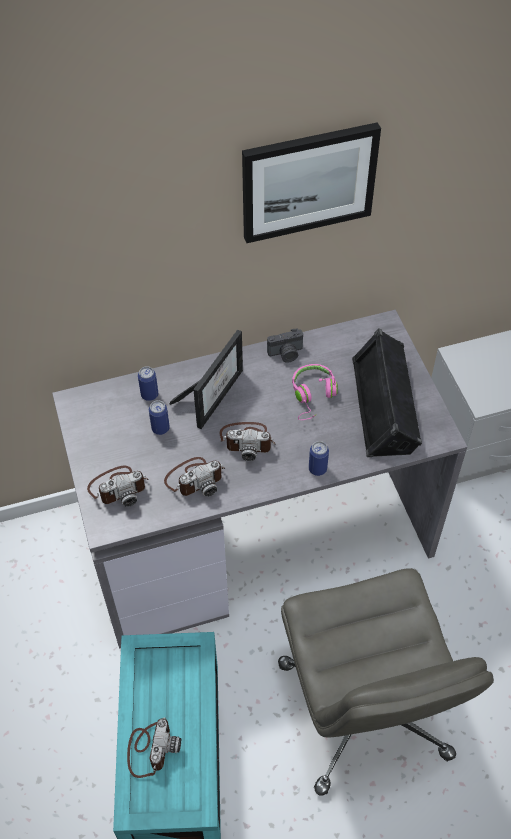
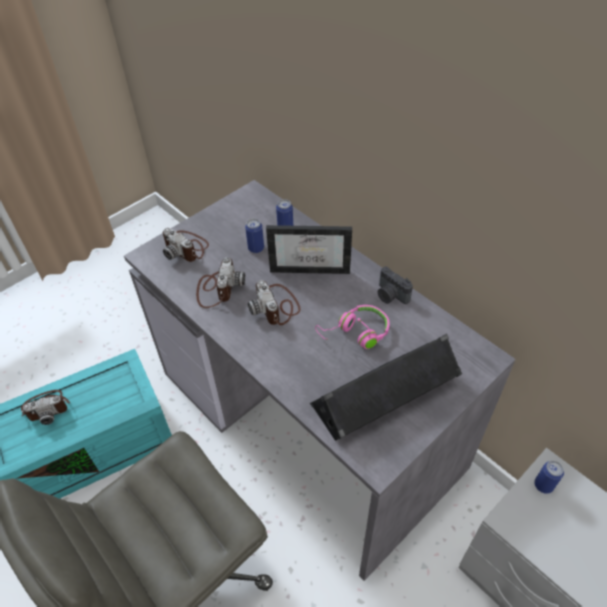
camera: 65 degrees right, 5 degrees down
(195, 478) = (218, 288): camera -> camera turned 120 degrees counterclockwise
(308, 181) = (470, 124): picture -> none
(317, 469) = (273, 368): can -> can (543, 485)

